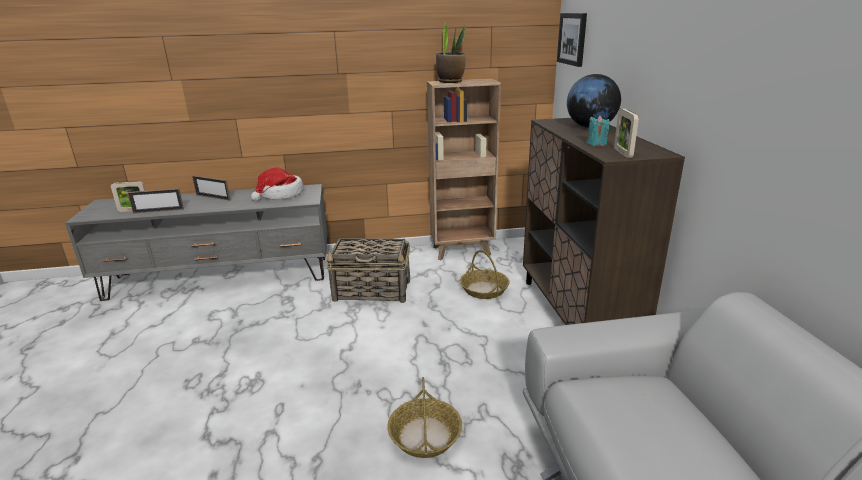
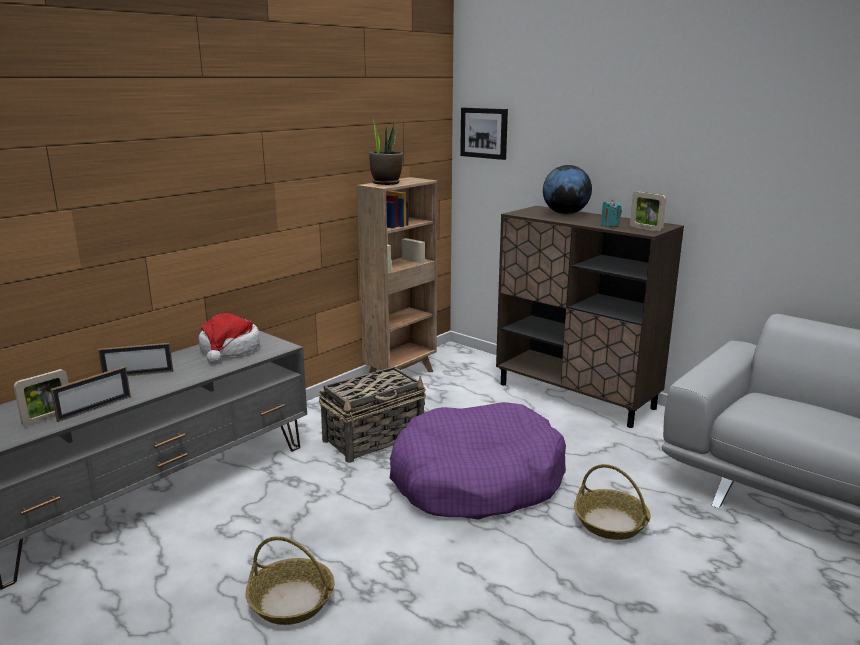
camera: 40 degrees left, 5 degrees down
(386, 350) = (476, 480): none -> purple dog bed
(484, 290) = (476, 401): basket -> basket (292, 601)

